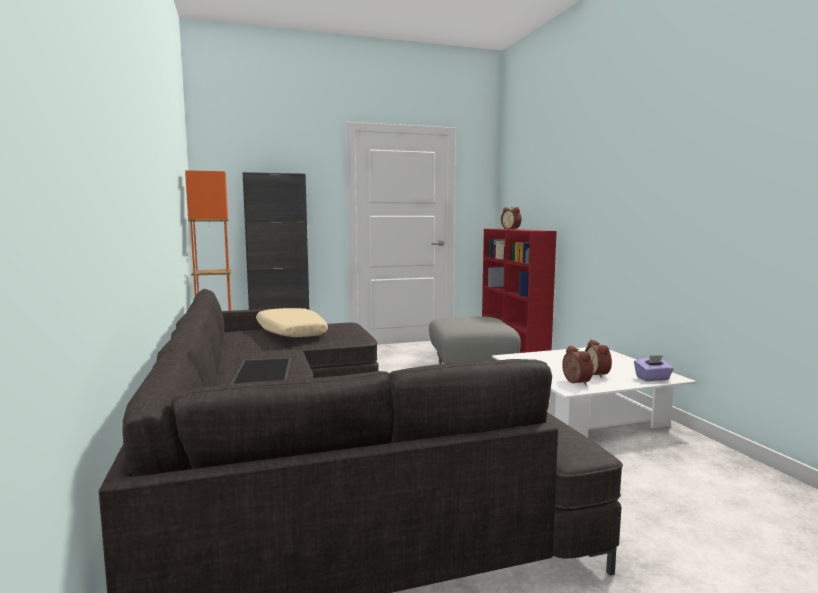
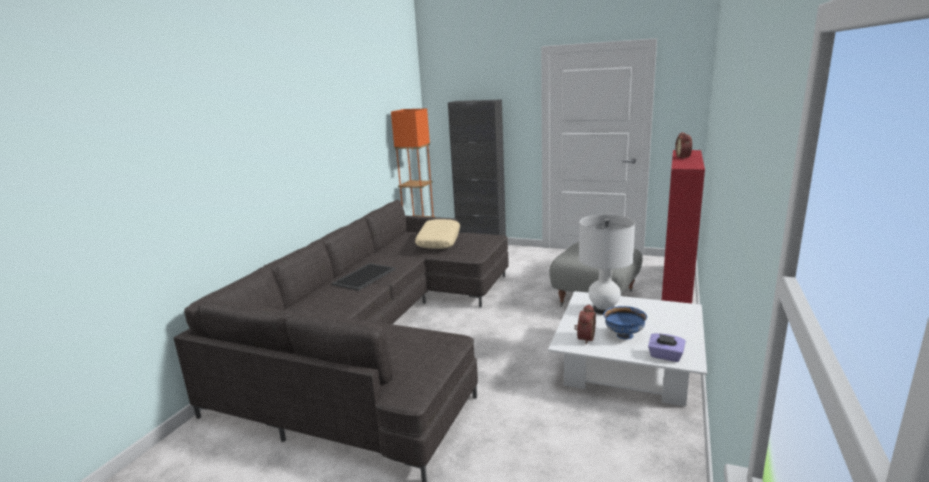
camera: 40 degrees right, 10 degrees up
(545, 362) = (604, 310): none -> white table lamp
(598, 374) = (624, 336): alarm clock -> blue bowl

